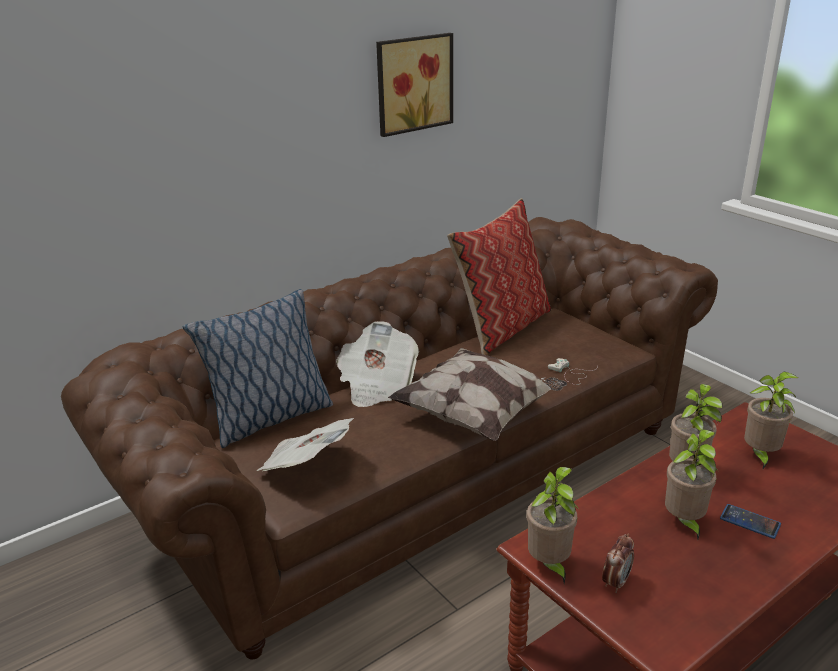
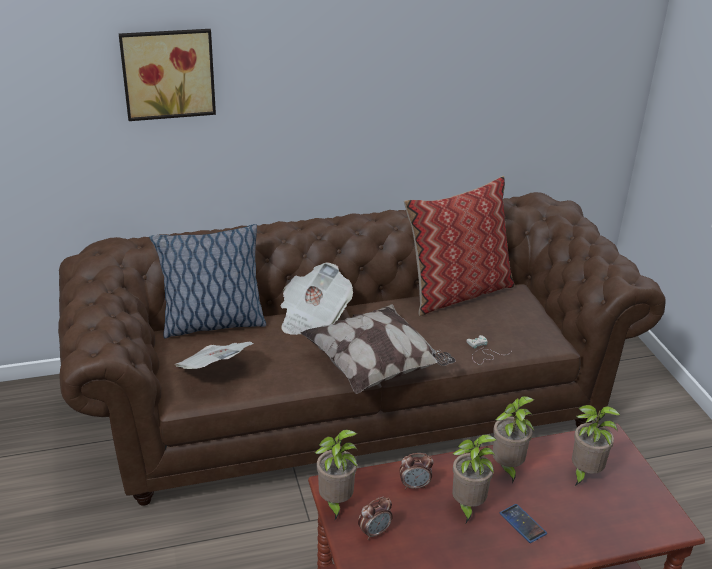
camera: 20 degrees right, 5 degrees up
(412, 83) = (414, 53): picture -> picture (168, 73)
(615, 518) = (415, 485): none -> alarm clock

